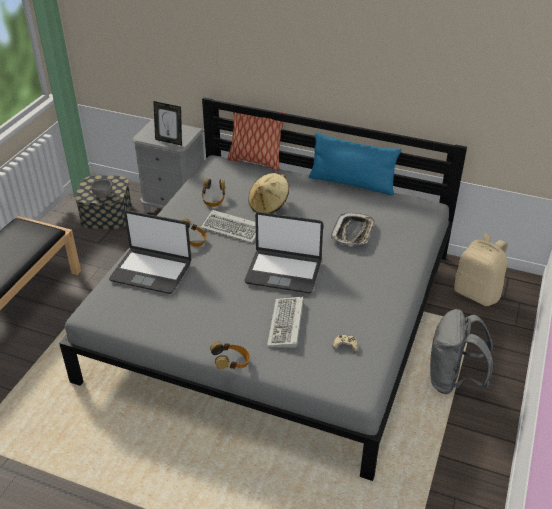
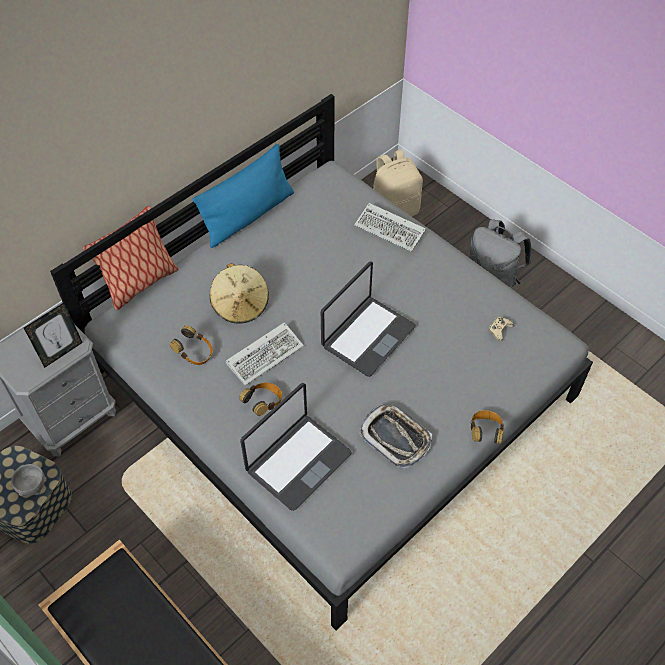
camera: 65 degrees left, 15 degrees up
(286, 325) = (450, 365): keyboard -> keyboard (391, 229)
(353, 233) = (338, 252): tray -> tray (395, 437)

